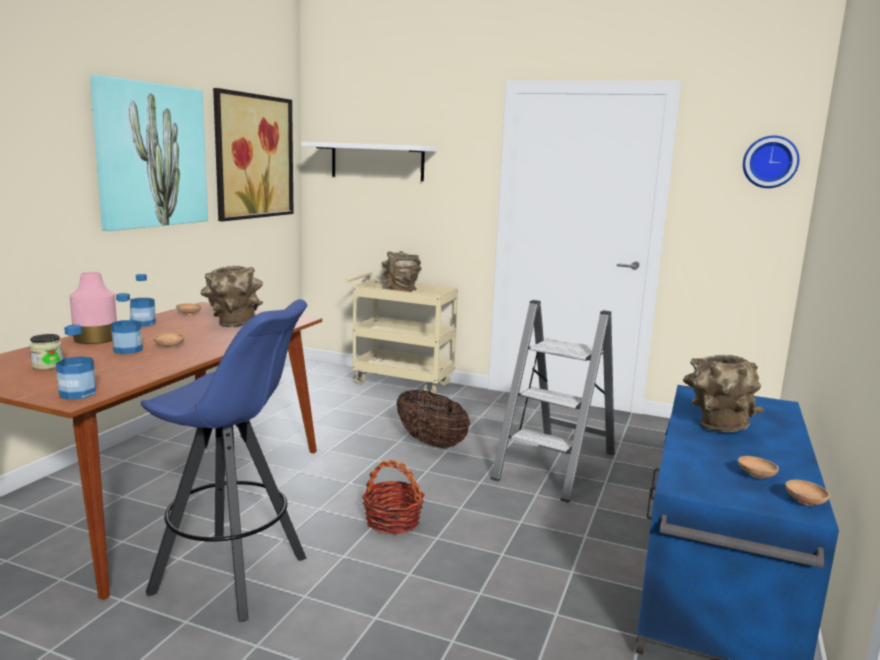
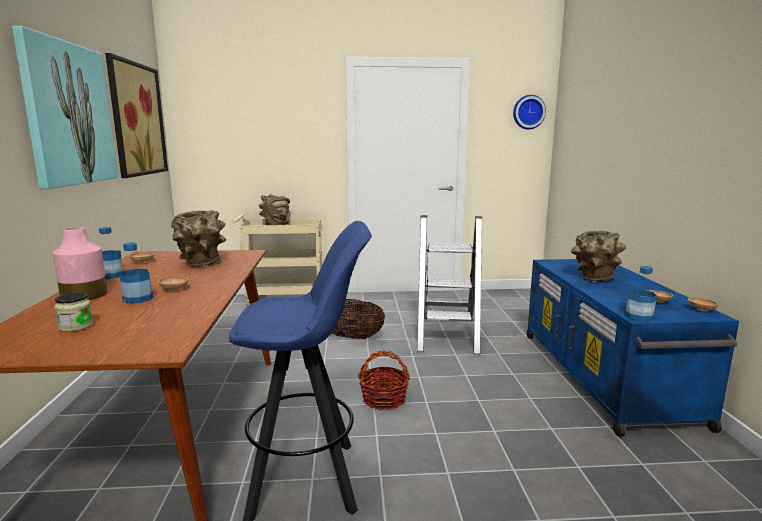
camera: 25 degrees left, 0 degrees up
(78, 393) = (159, 344): bottle -> bottle (638, 317)
(377, 162) = (240, 123): white shelf -> none

